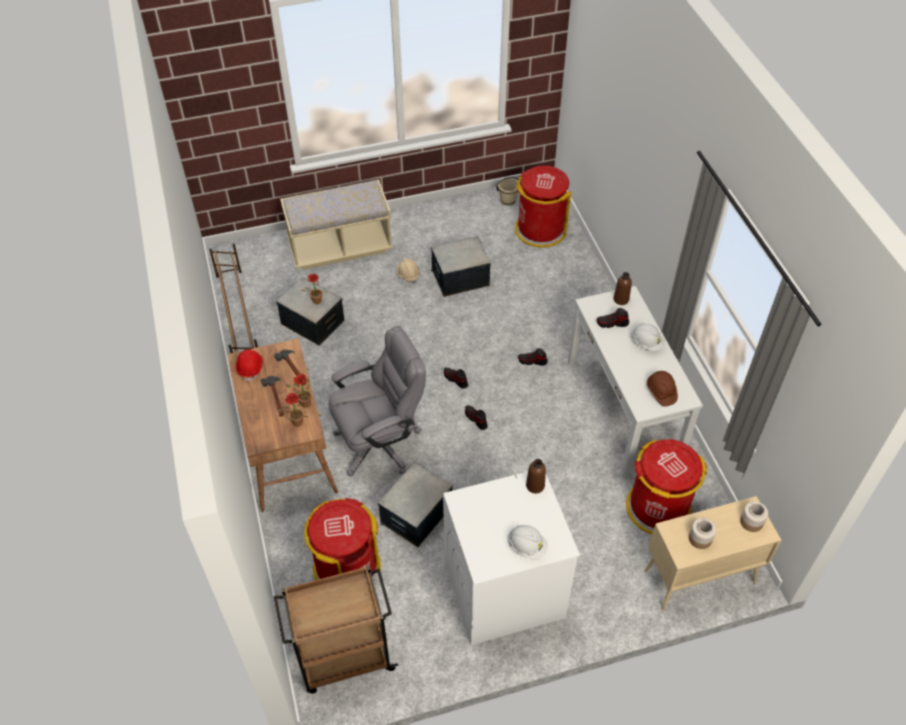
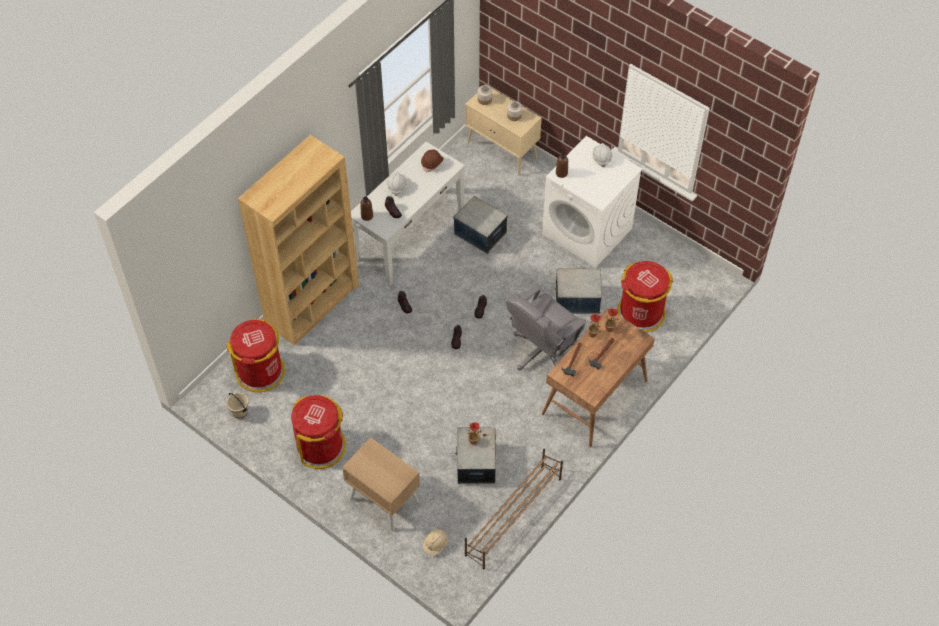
camera: 125 degrees left, 5 degrees up
(251, 368) = (593, 384): red hard hat -> none
(340, 247) = (383, 500): beige bench -> beige nightstand
(343, 657) = (691, 280): brown cart -> none
(380, 443) = (543, 351): grey office chair -> grey office chair turned 75 degrees counterclockwise
(408, 275) = (378, 431): beige hard hat -> beige hard hat (435, 544)
(460, 278) = (355, 394): storage box -> storage box (480, 233)
(589, 294) = (312, 304): none -> brown bookcase
(658, 508) = (470, 187): red trash can -> red trash can (321, 446)

